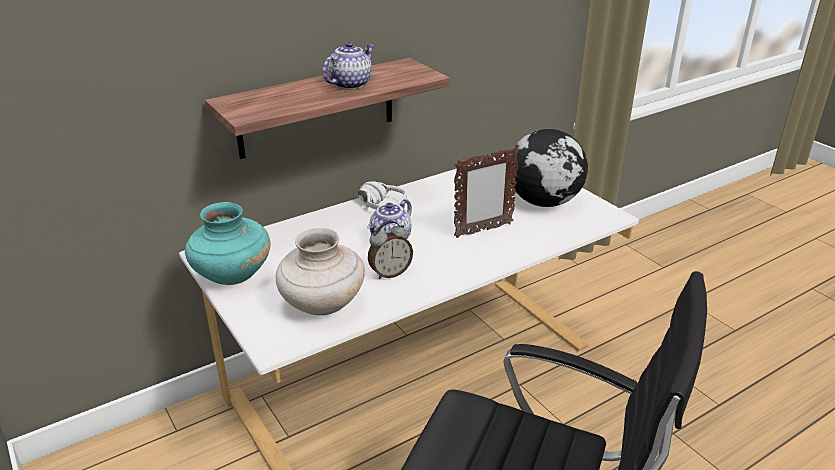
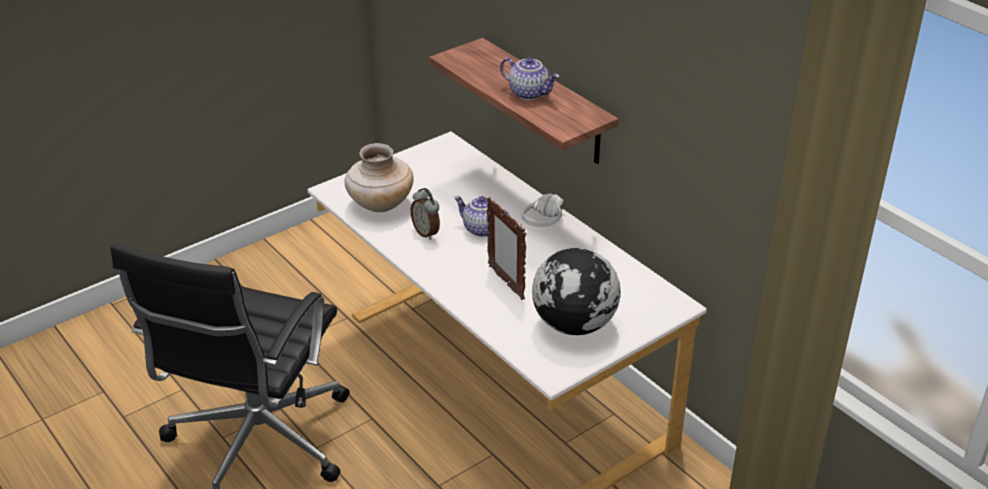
camera: 85 degrees right, 5 degrees up
(232, 275) = (418, 159): turquoise vase -> none

